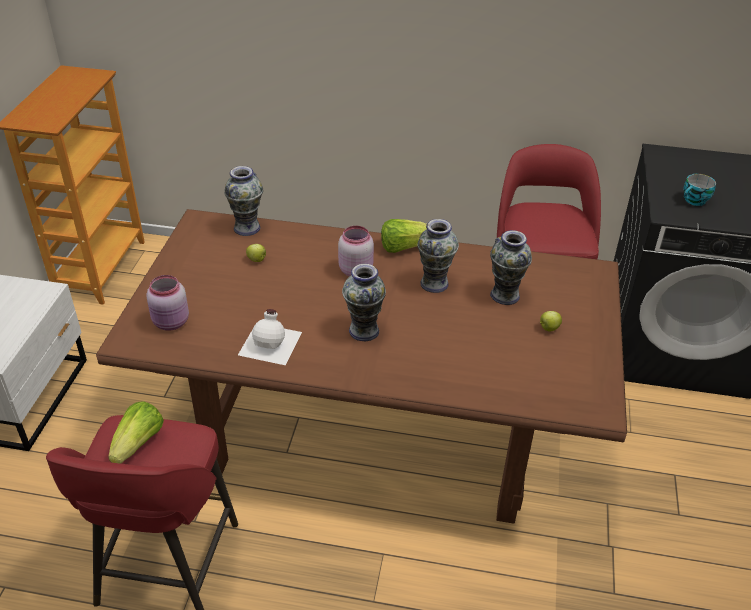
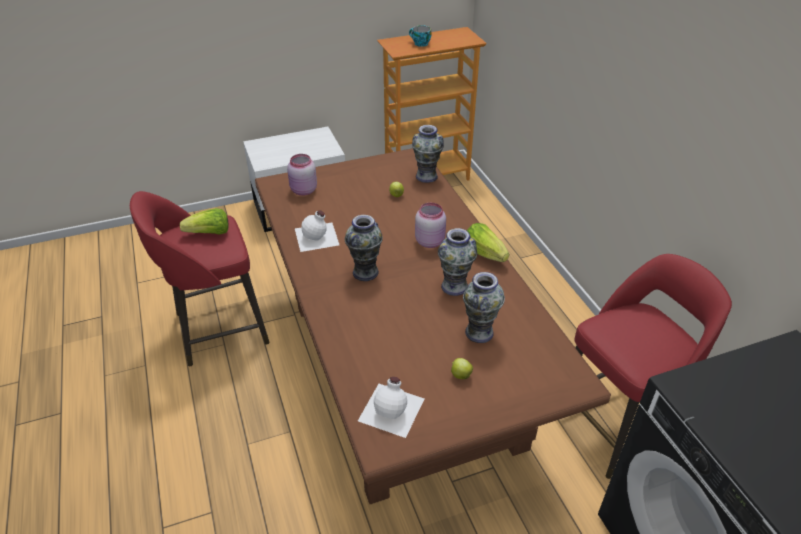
camera: 60 degrees right, 0 degrees up
(563, 385) = (392, 409): none -> white bottle
(694, 201) = (734, 403): cup -> cup (420, 44)

